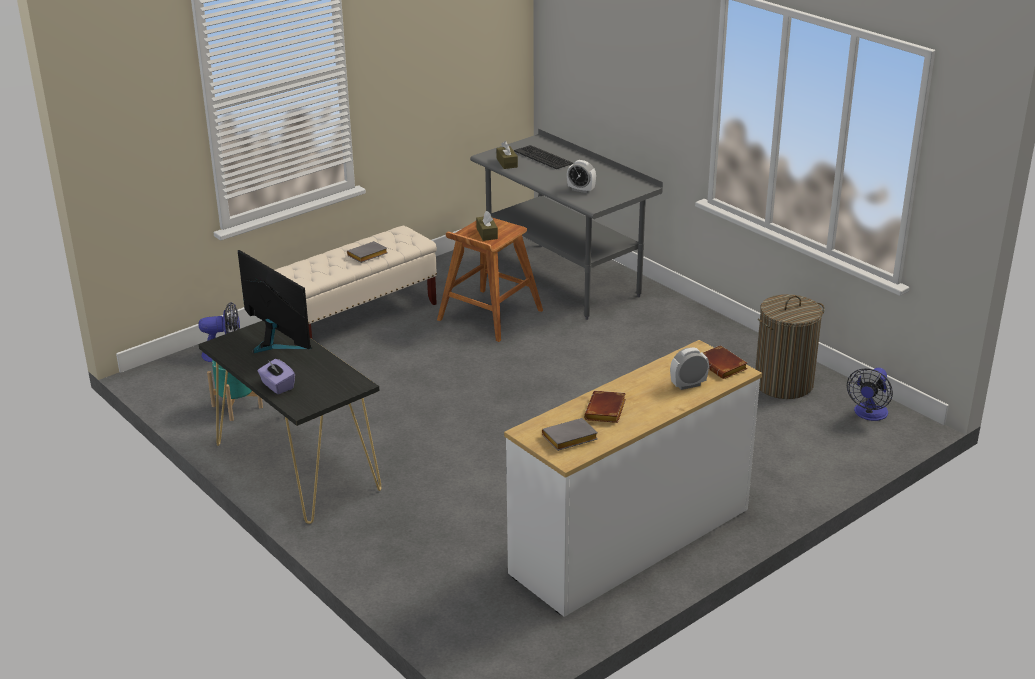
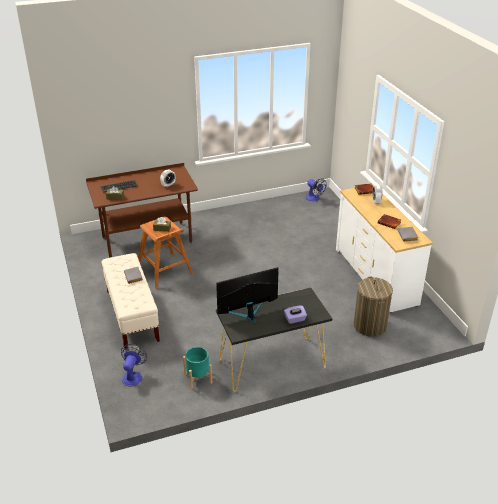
camera: 70 degrees left, 5 degrees up
(563, 280) = (147, 240): grey desk -> brown desk
(783, 384) = (281, 210): laundry basket -> laundry basket (370, 326)

